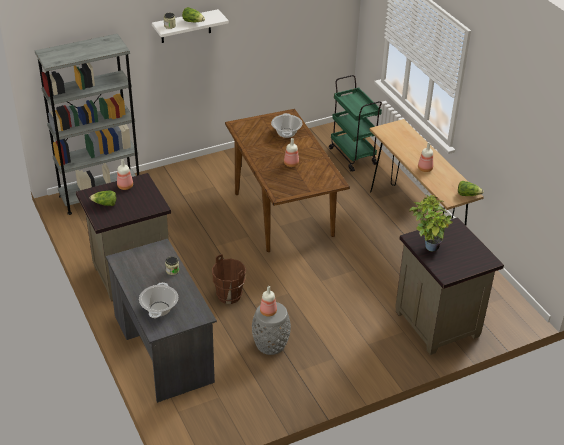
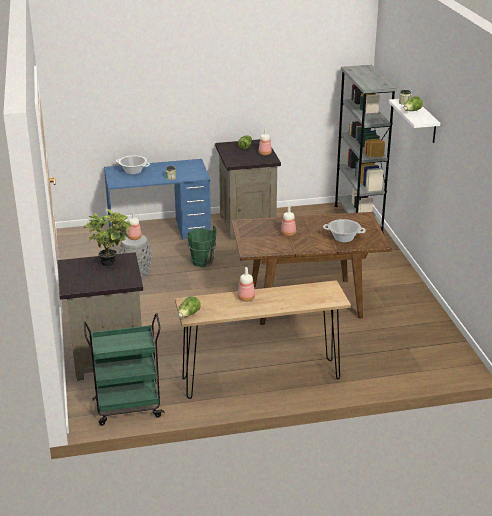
camera: 105 degrees right, 10 degrees down
(163, 348) = (159, 231): grey desk -> blue desk
(229, 296) = (202, 262): brown bucket -> green bucket
(352, 156) = (402, 361): green cart -> green cart (127, 409)

